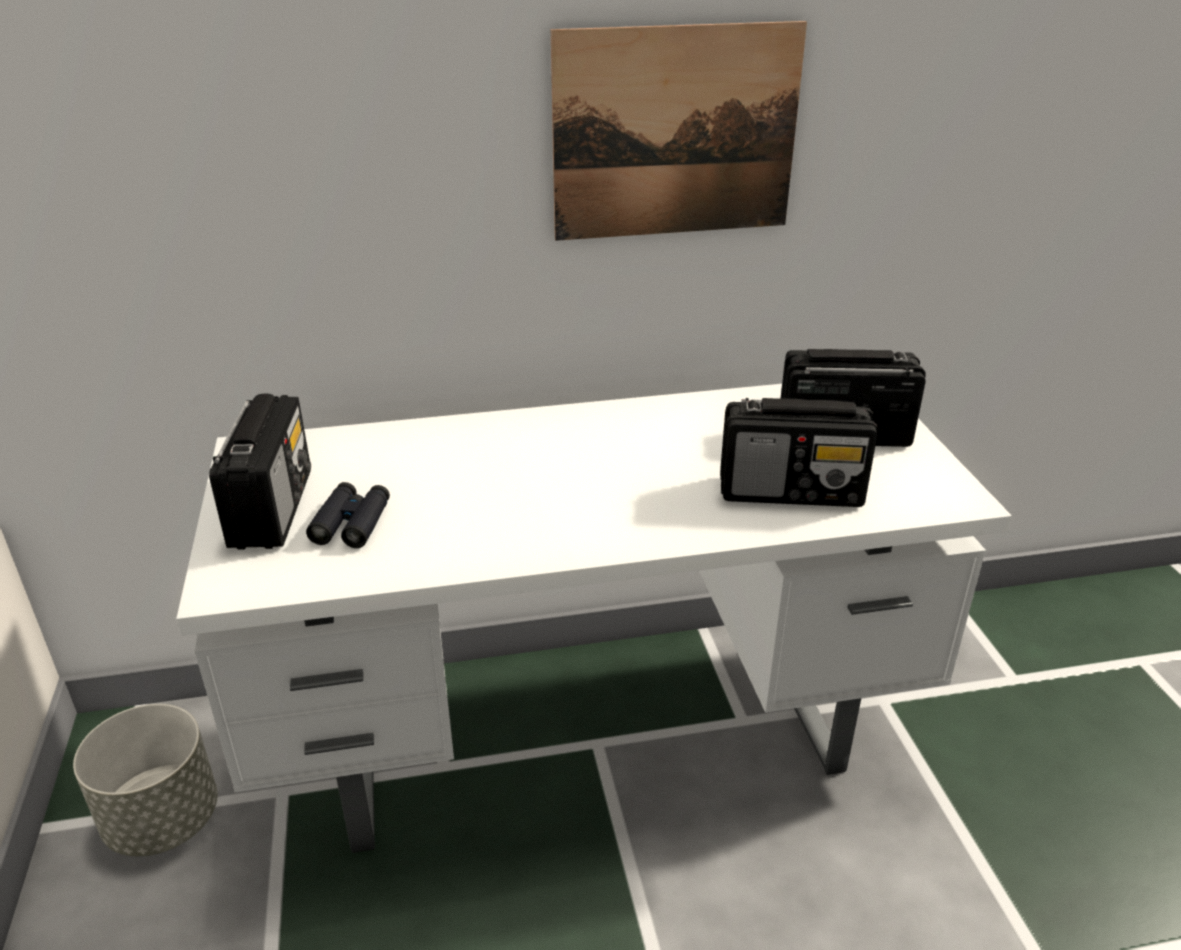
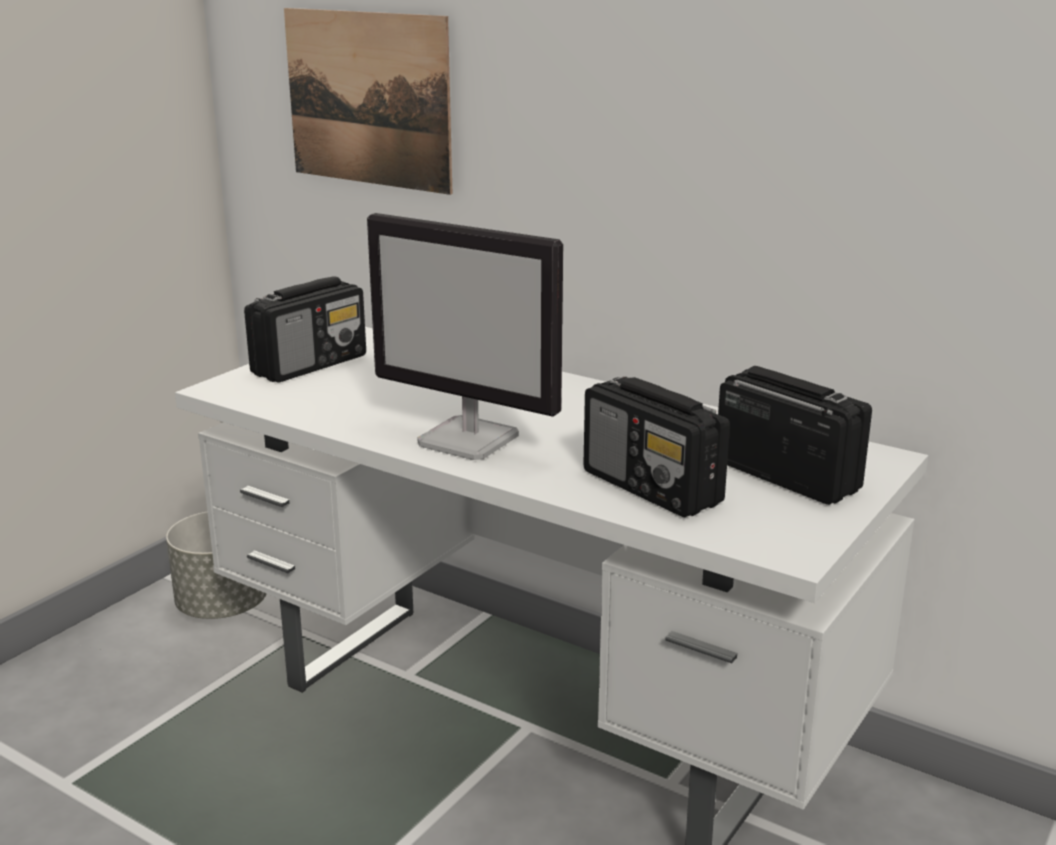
camera: 45 degrees right, 10 degrees down
(351, 523) = (334, 387): black binoculars -> none
(586, 518) = (470, 440): none -> monitor
(675, 133) = (716, 133): picture -> picture (368, 99)

